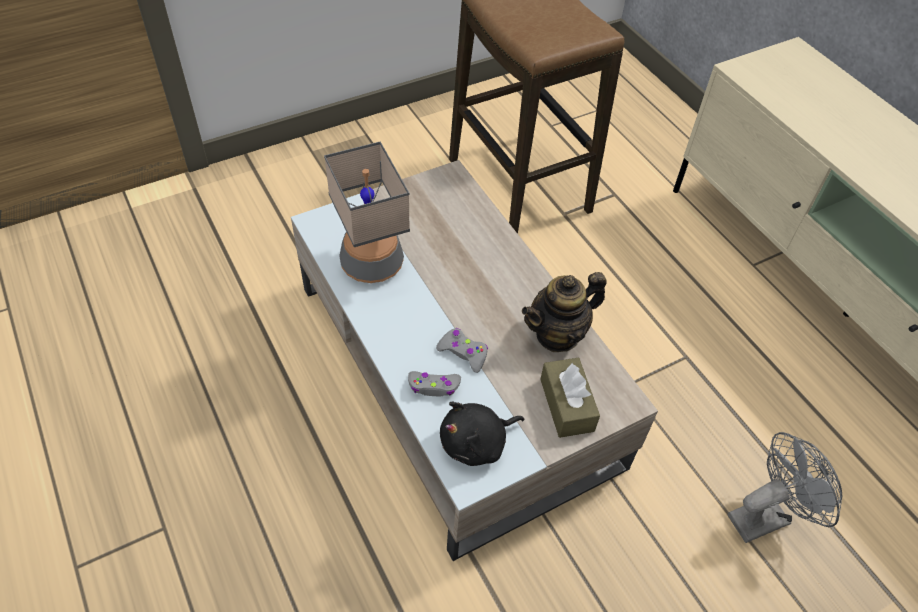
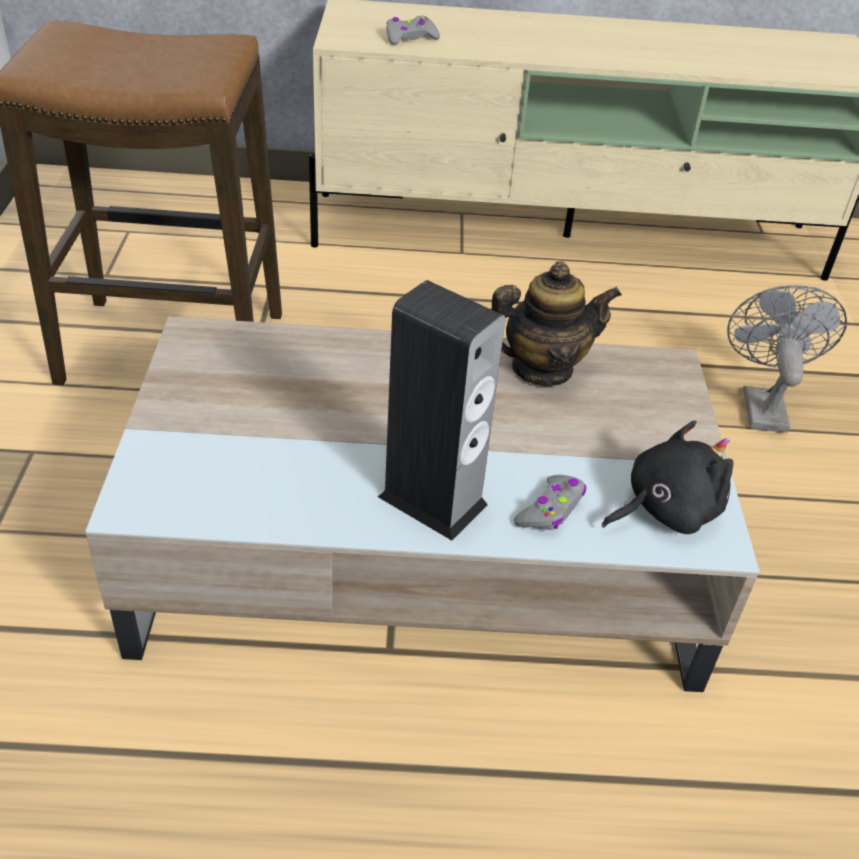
camera: 60 degrees left, 10 degrees down
(372, 263) = (279, 478): table lamp -> none
(402, 331) = (432, 500): none -> speaker
(463, 353) = (513, 458): grey game controller -> grey game controller (410, 38)
(476, 443) = (665, 509): black plush toy -> black plush toy turned 120 degrees counterclockwise
(558, 334) = (541, 369): teapot -> teapot turned 105 degrees counterclockwise
(566, 405) = (650, 409): brown tissue box -> none

